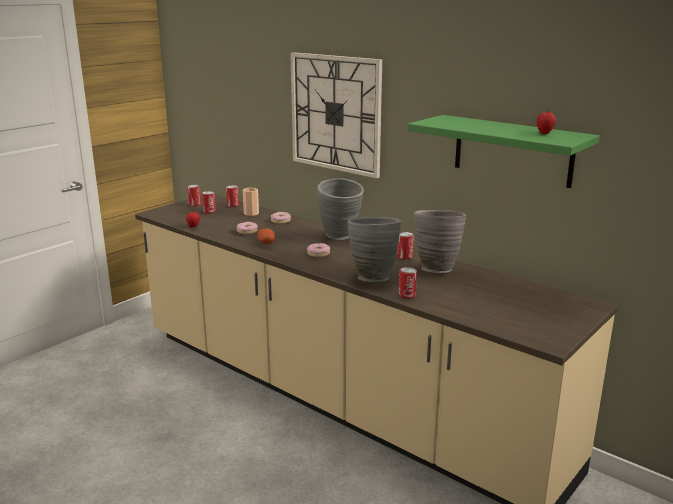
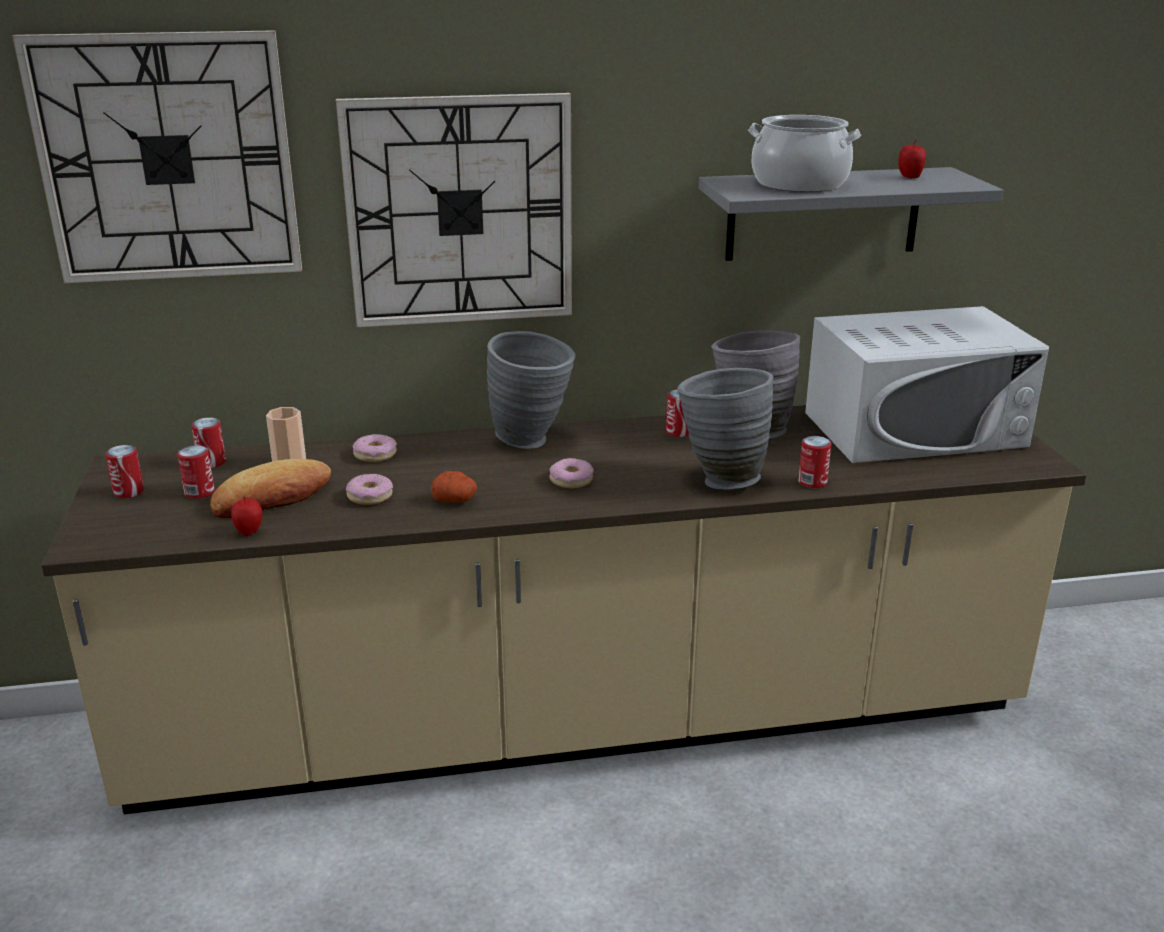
camera: 50 degrees left, 5 degrees up
(222, 220) = (272, 497): none -> bread
(241, 71) = (167, 159): none -> wall clock
(472, 124) = (800, 183): none -> cooking pot
(512, 150) = (823, 214): green shelf -> grey shelf
(522, 301) = (914, 429): none -> white microwave

